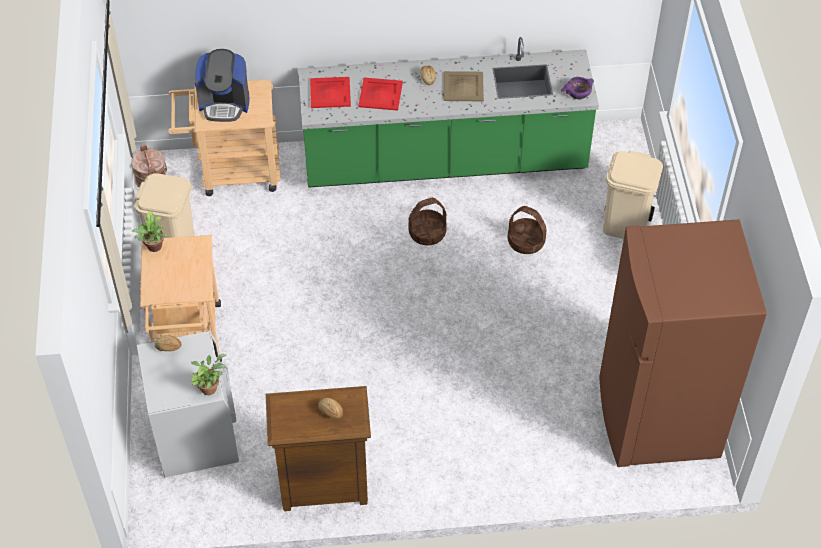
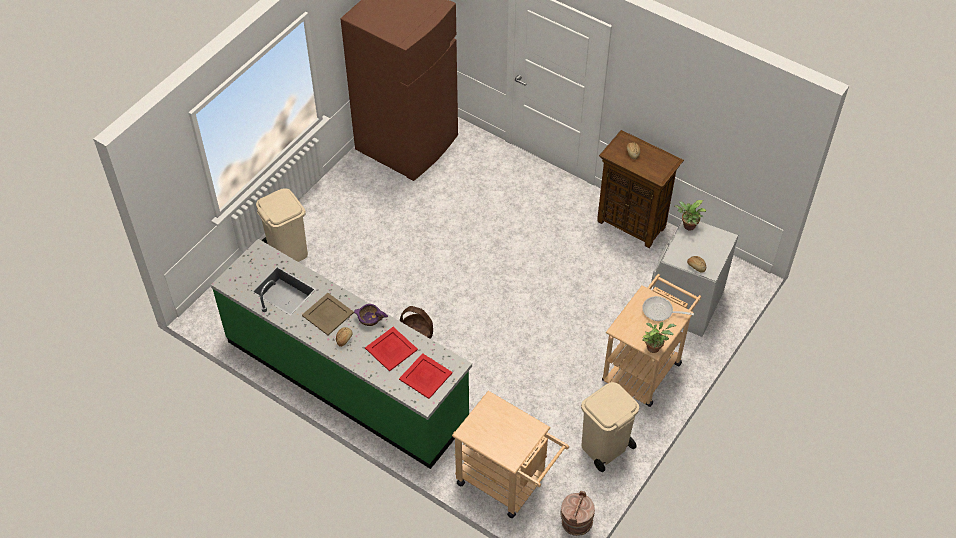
camera: 140 degrees left, 0 degrees up
(173, 284) = (660, 311): none -> frying pan
(224, 104) = (507, 435): coffee machine -> none
(526, 241) = (360, 284): basket -> none
(578, 93) = (259, 255): purple bowl -> purple bowl (370, 319)

